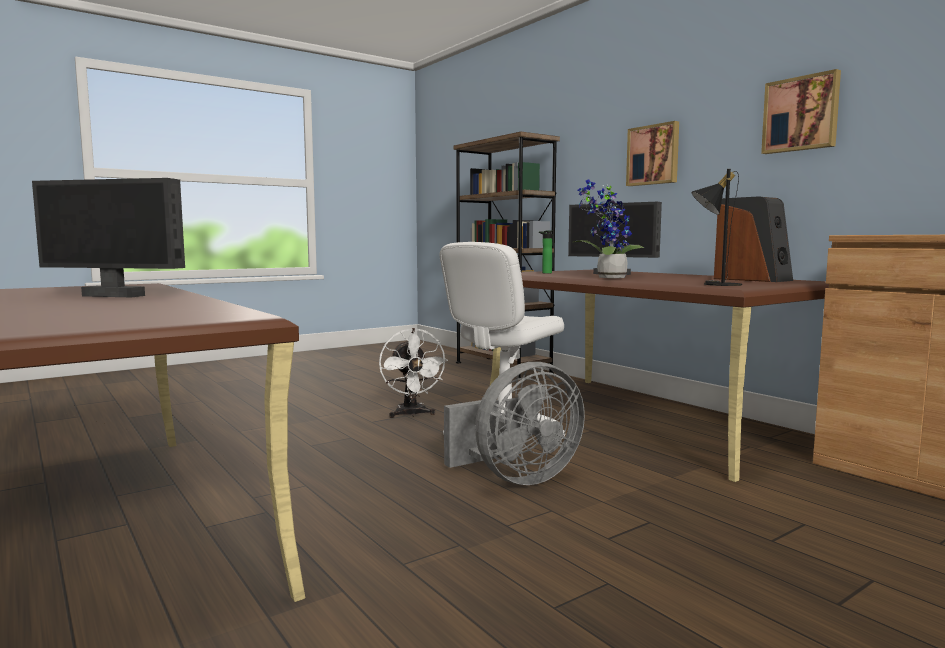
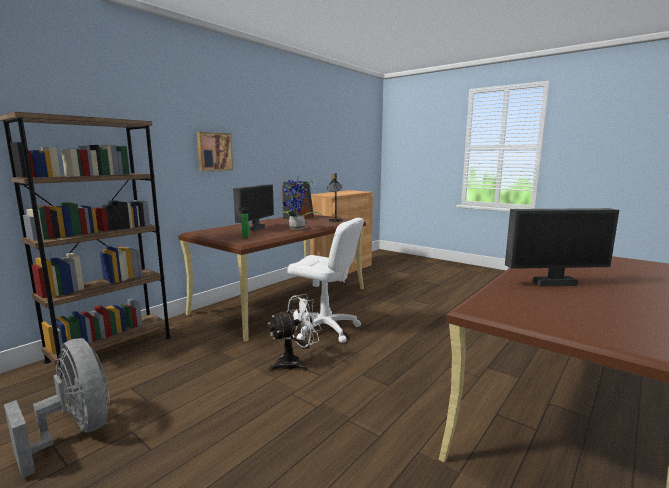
camera: 105 degrees left, 5 degrees up
(115, 295) = (553, 283): monitor -> monitor turned 90 degrees clockwise
(517, 478) = (391, 320): grey fan -> grey fan (76, 432)
(801, 114) = (282, 142): picture -> none

